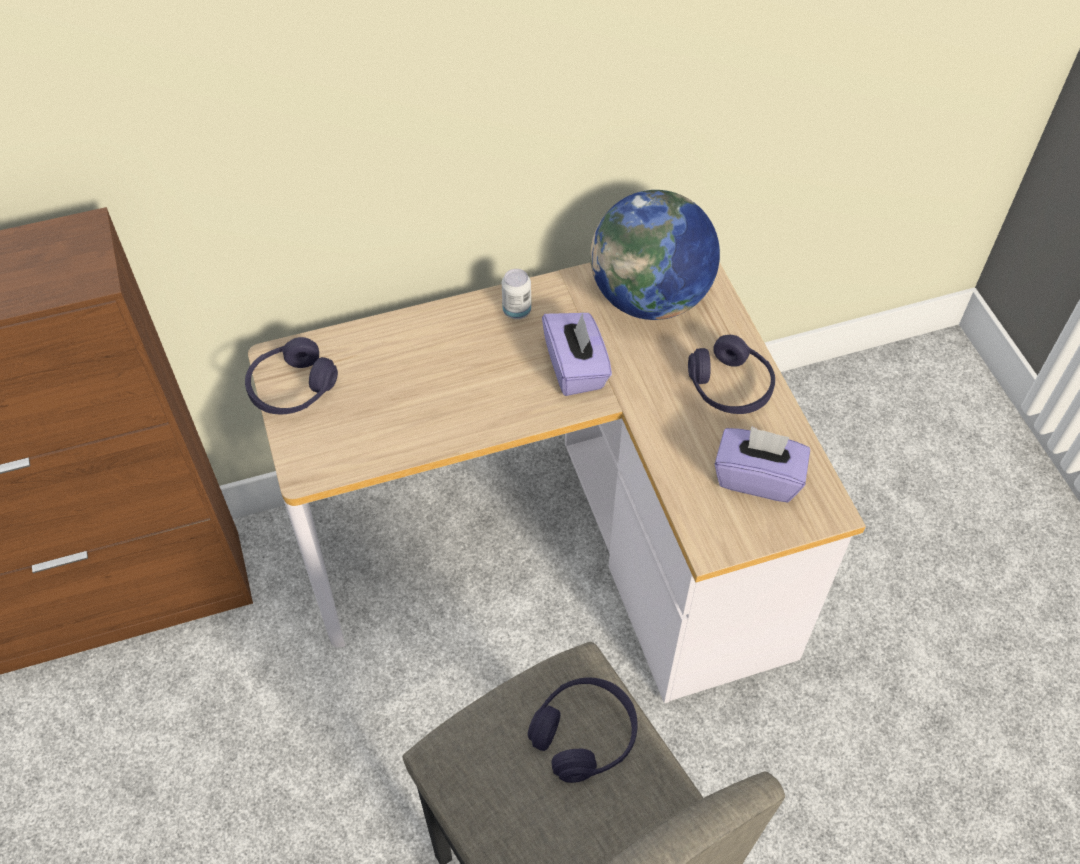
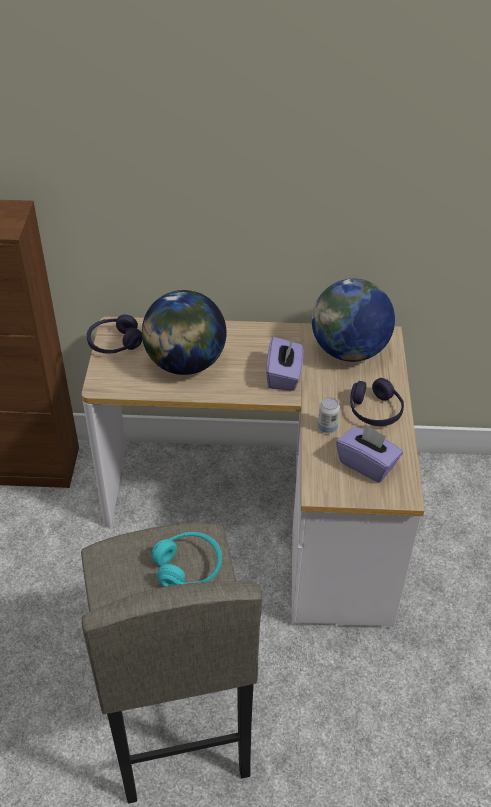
camera: 20 degrees right, 10 degrees down
(419, 392) = (185, 364): none -> globe
(516, 311) = (264, 337): can -> can (327, 427)
(584, 735) = (188, 567): purple headphones -> turquoise headphones

